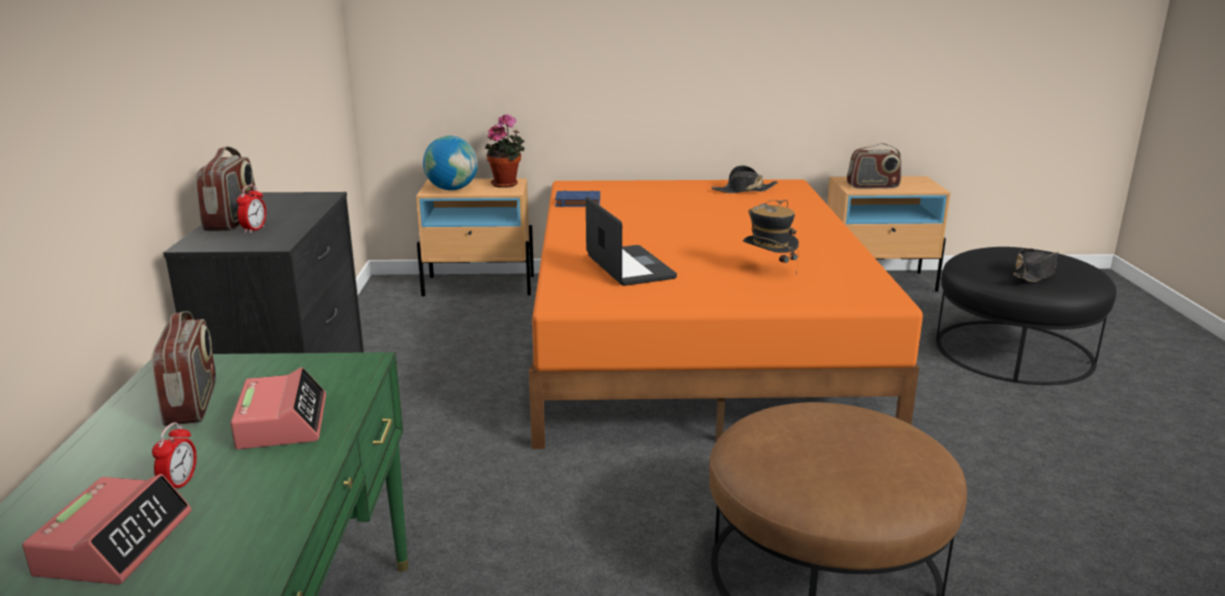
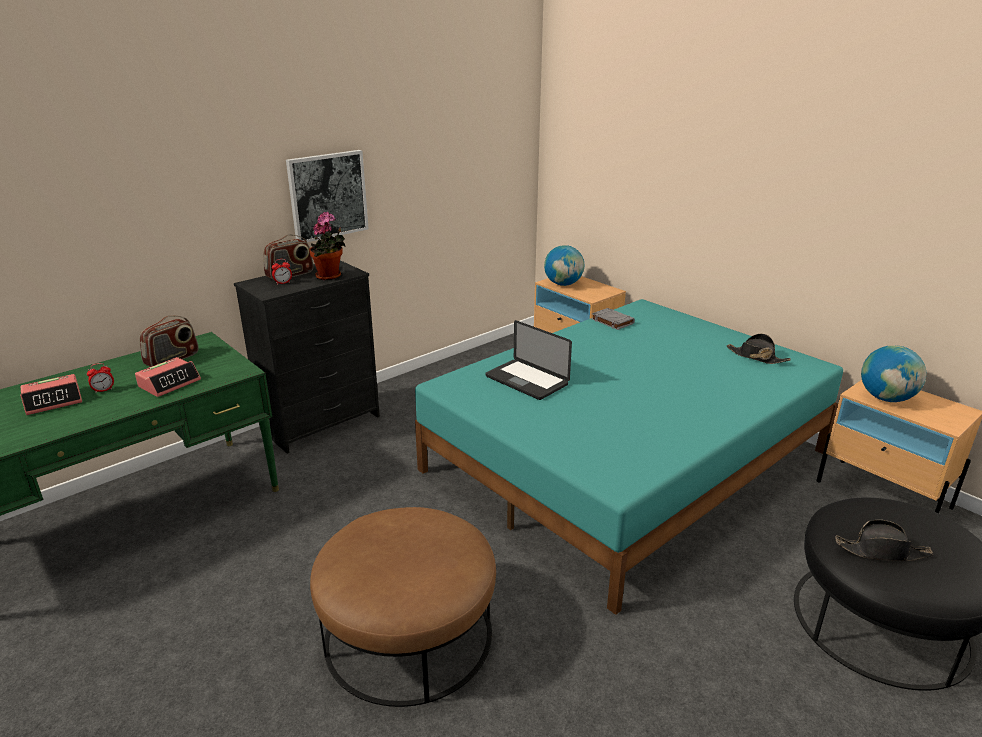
camera: 50 degrees right, 5 degrees up
(217, 84) = (327, 195): none -> picture
(507, 184) = (602, 291): potted plant -> potted plant (330, 276)
(577, 202) = (612, 321): blue book -> grey book
(629, 267) = (526, 380): laptop -> laptop turned 105 degrees clockwise
(695, 342) = (626, 461): orange bed -> turquoise bed
(768, 270) = (599, 425): hat -> none
(873, 186) = (886, 398): radio -> globe

